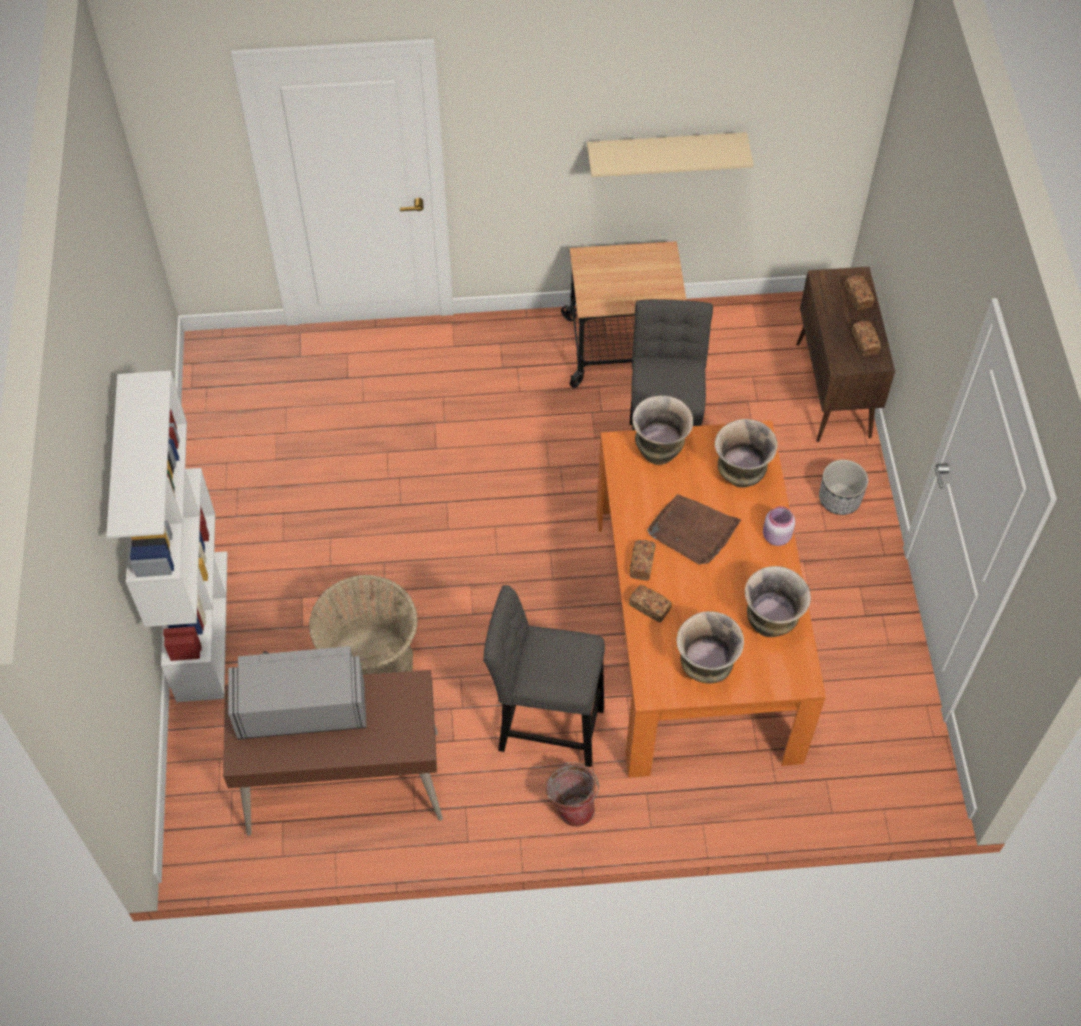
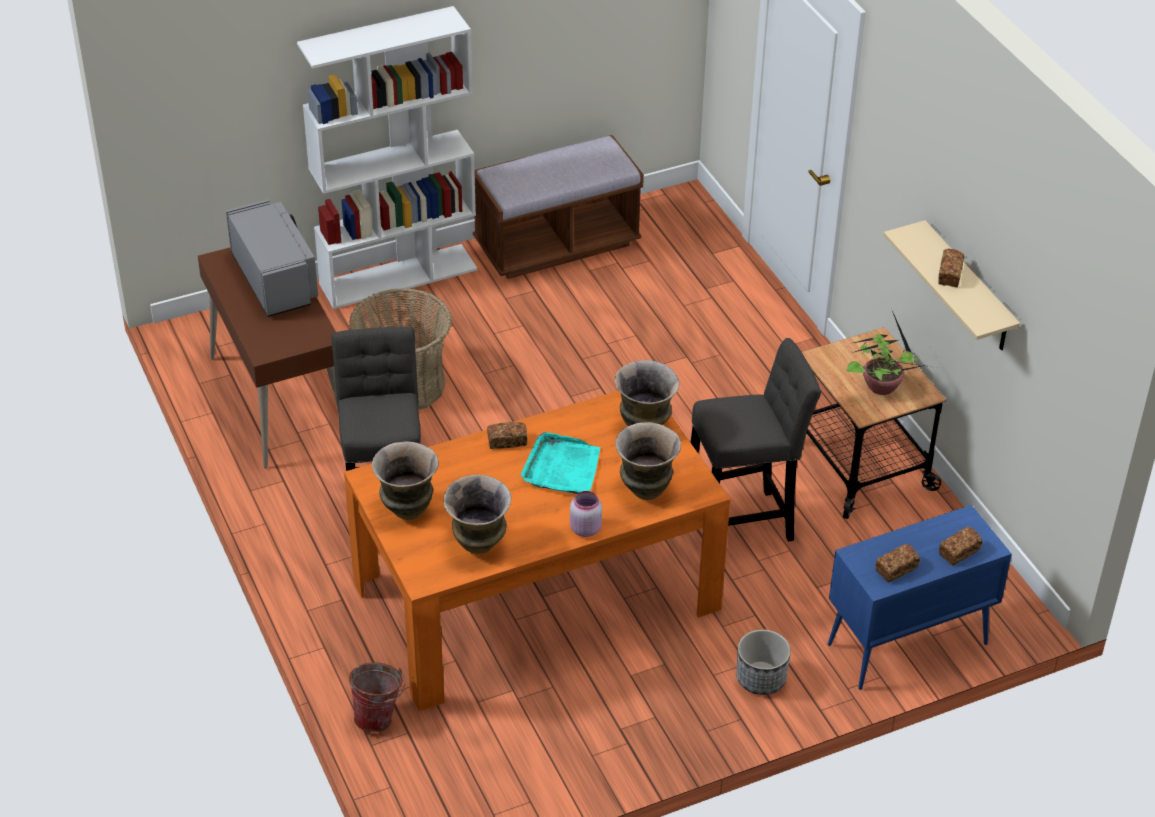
camera: 70 degrees right, 15 degrees down
(222, 474) = (556, 244): none -> brown bench
(571, 805) = (310, 550): bucket -> bucket (379, 716)
(644, 277) = (881, 386): none -> potted plant
(650, 607) = (460, 457): bread -> bread (950, 275)
(692, 531) = (562, 468): brown tray -> turquoise tray
(833, 391) = (906, 645): brown cabinet -> blue cabinet

